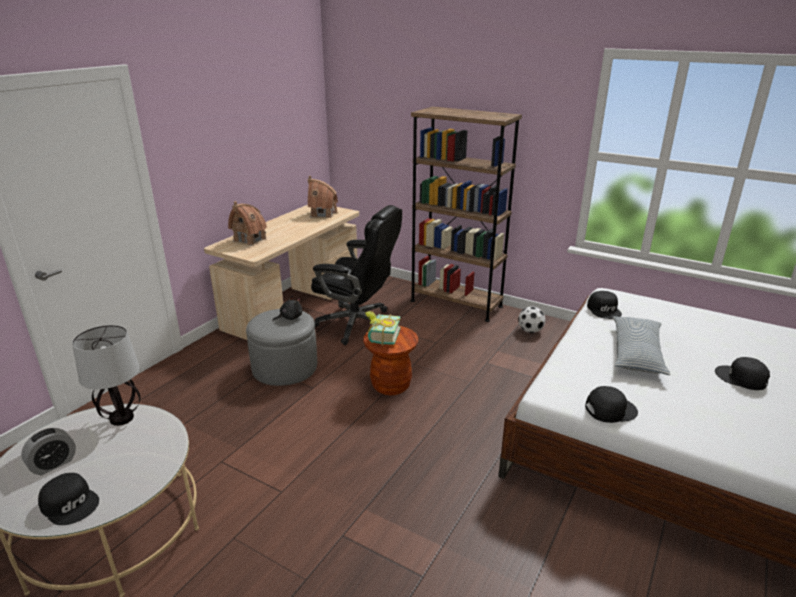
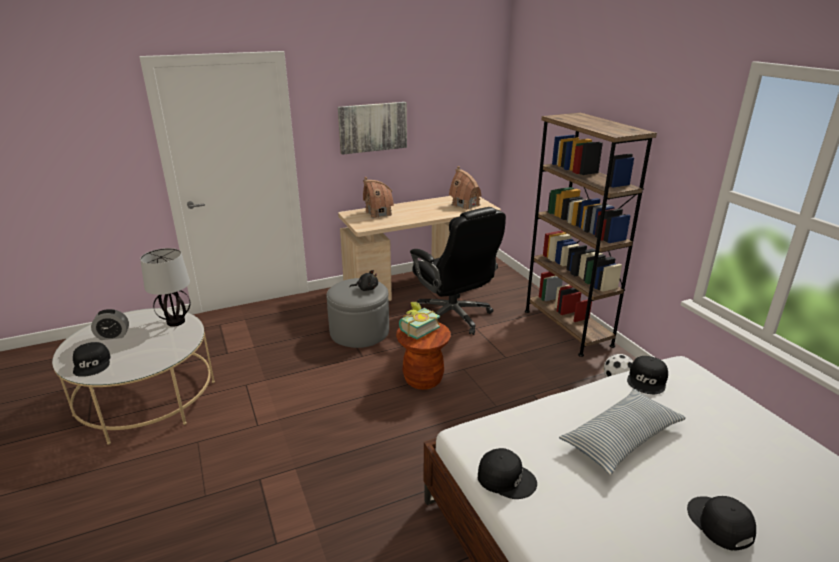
camera: 35 degrees right, 0 degrees up
(223, 146) = (372, 127): none -> picture

